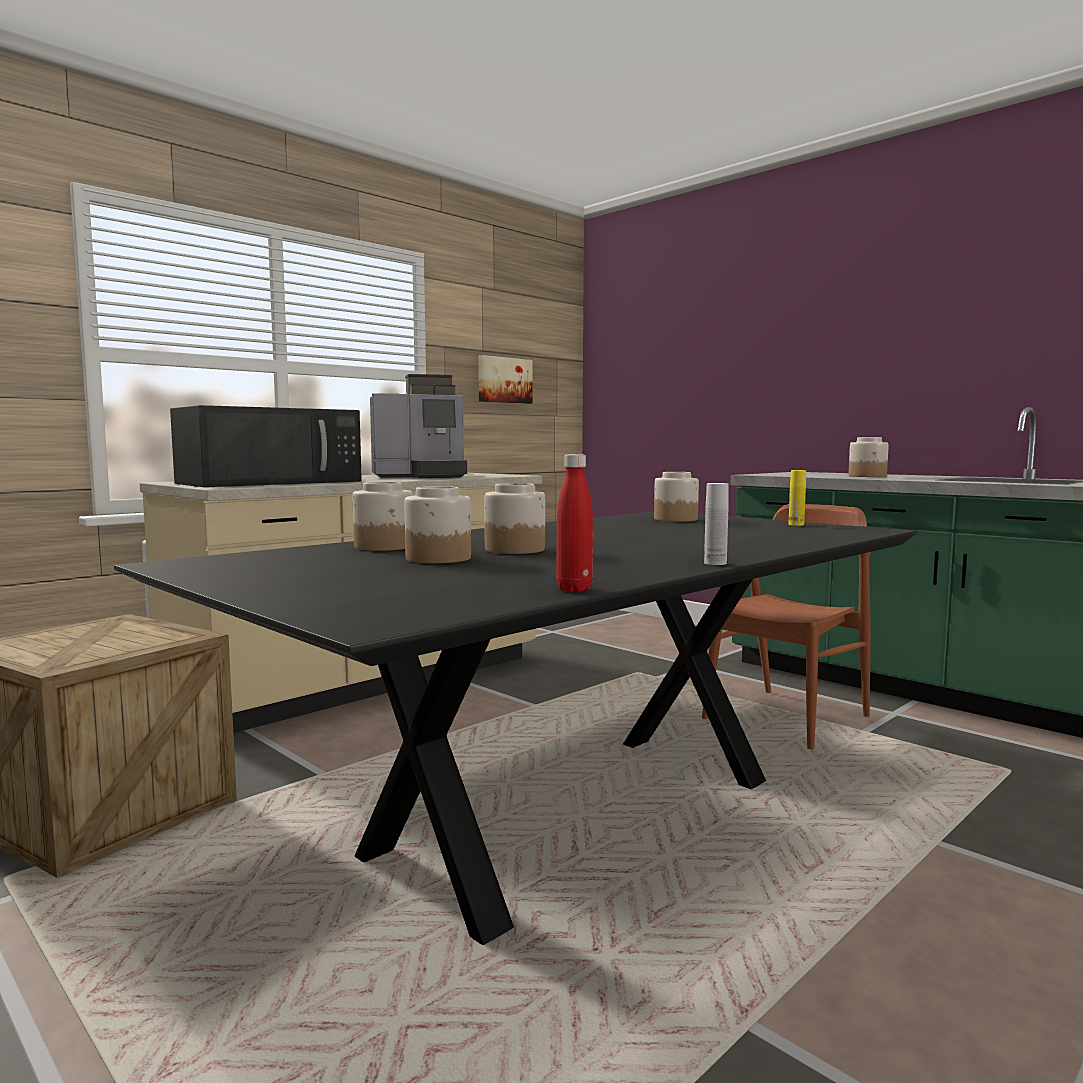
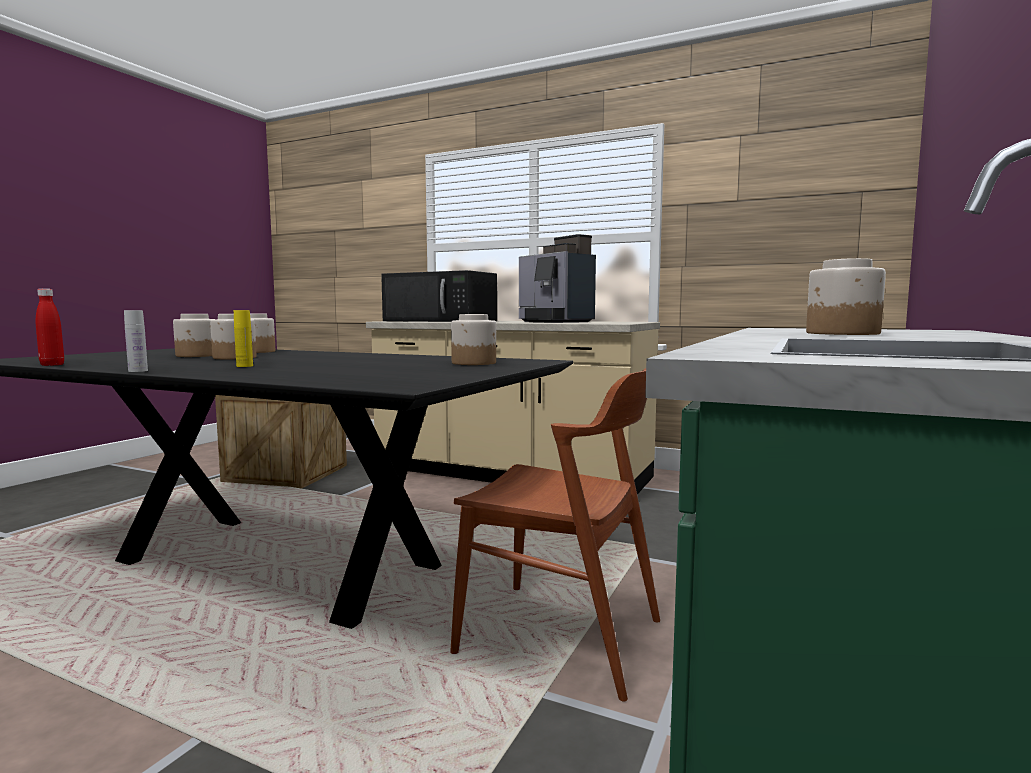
camera: 70 degrees right, 0 degrees up
(504, 380) = (764, 227): picture -> none
(796, 524) = (449, 376): yellow bottle -> yellow bottle (244, 366)

